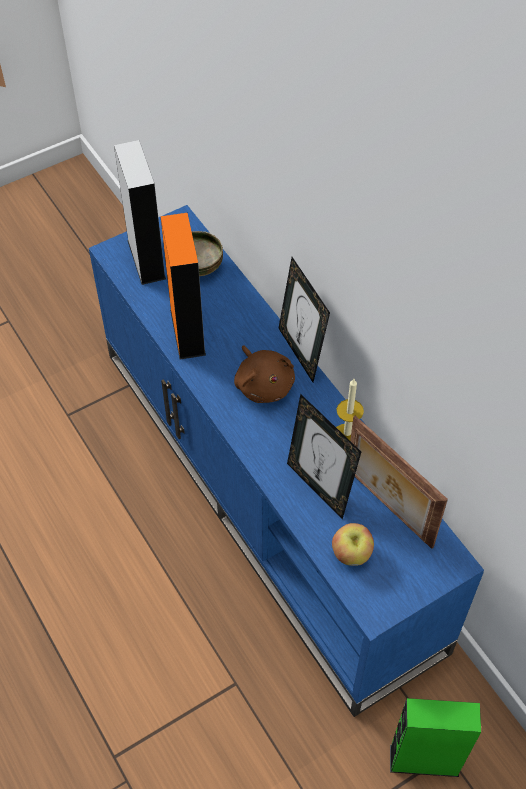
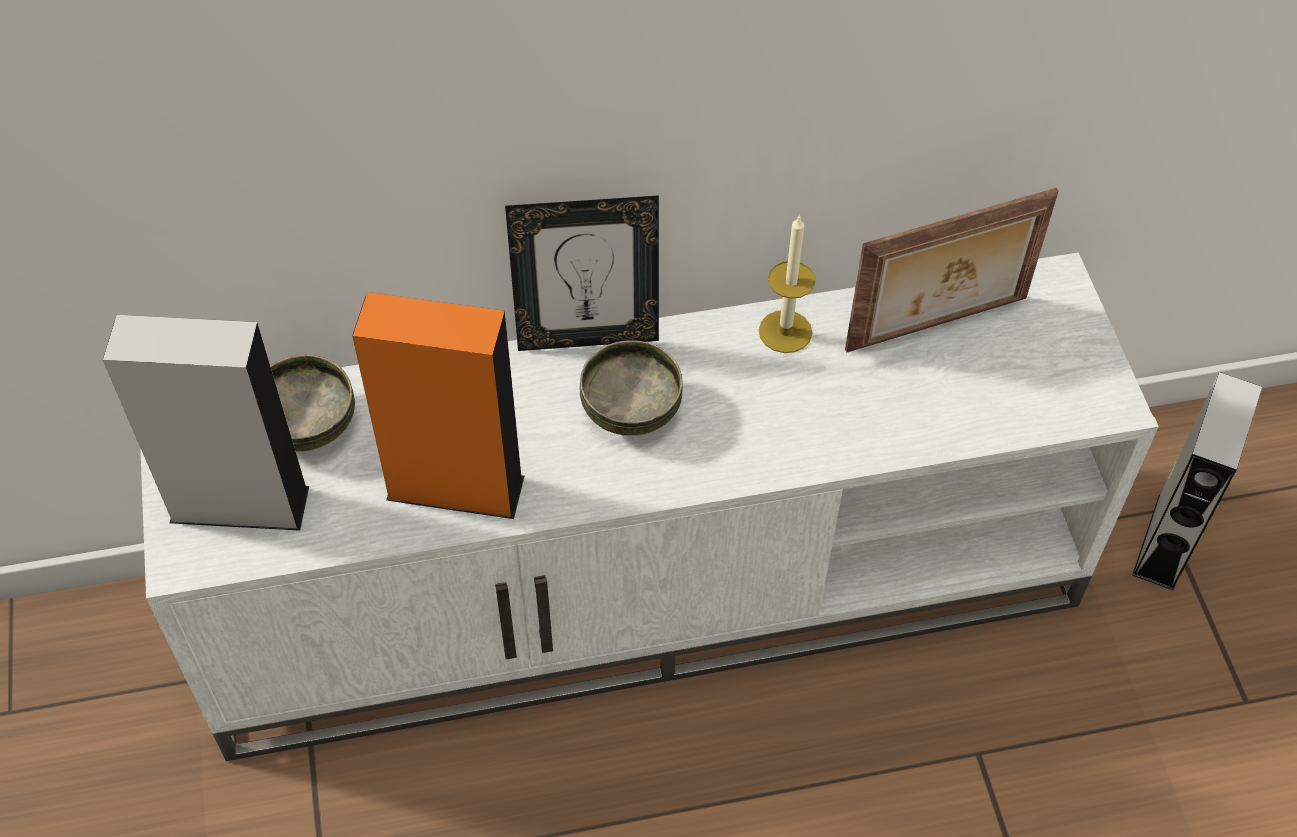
camera: 70 degrees left, 0 degrees up
(263, 384) = (629, 409): brown plush toy -> bowl
(269, 493) = (649, 589): blue tv stand -> white tv stand
(319, 487) = (867, 399): picture frame -> none
(351, 554) = (1004, 398): apple -> none
(424, 760) = (1166, 541): green speaker -> grey speaker

